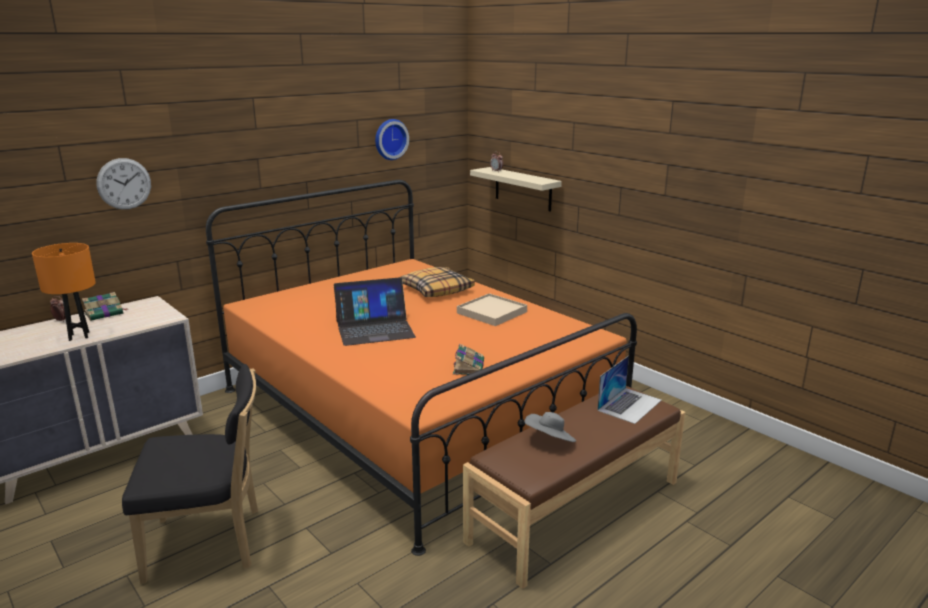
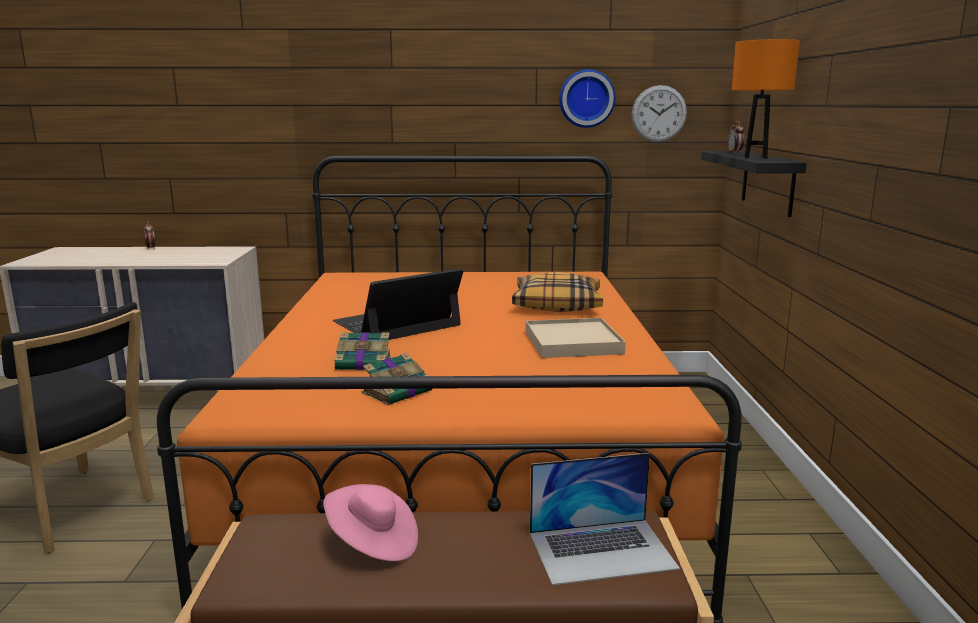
camera: 40 degrees right, 5 degrees down
(79, 336) = (127, 260): orange table lamp -> orange table lamp (755, 157)
(105, 313) = (187, 250): book -> book (365, 363)
(124, 184) = (232, 115): wall clock -> wall clock (659, 114)
(374, 329) = (397, 324): laptop -> laptop turned 120 degrees clockwise
(523, 189) = (768, 182): beige shelf -> black shelf
(550, 440) = (373, 543): grey hat -> pink hat

